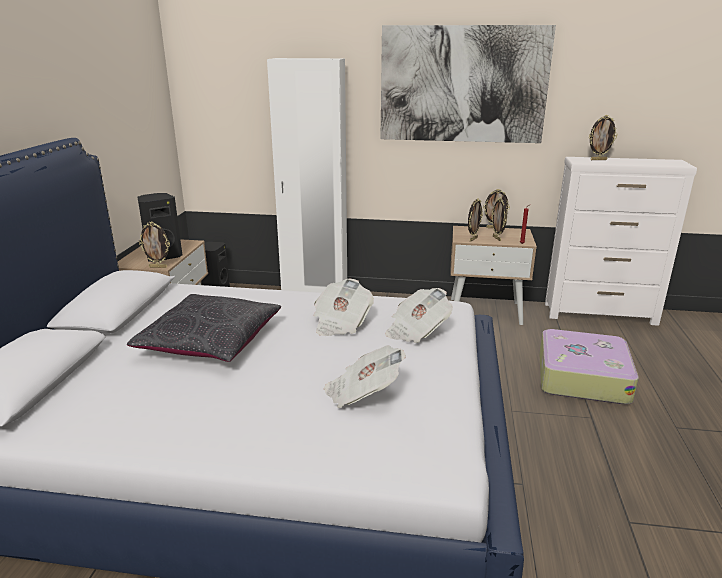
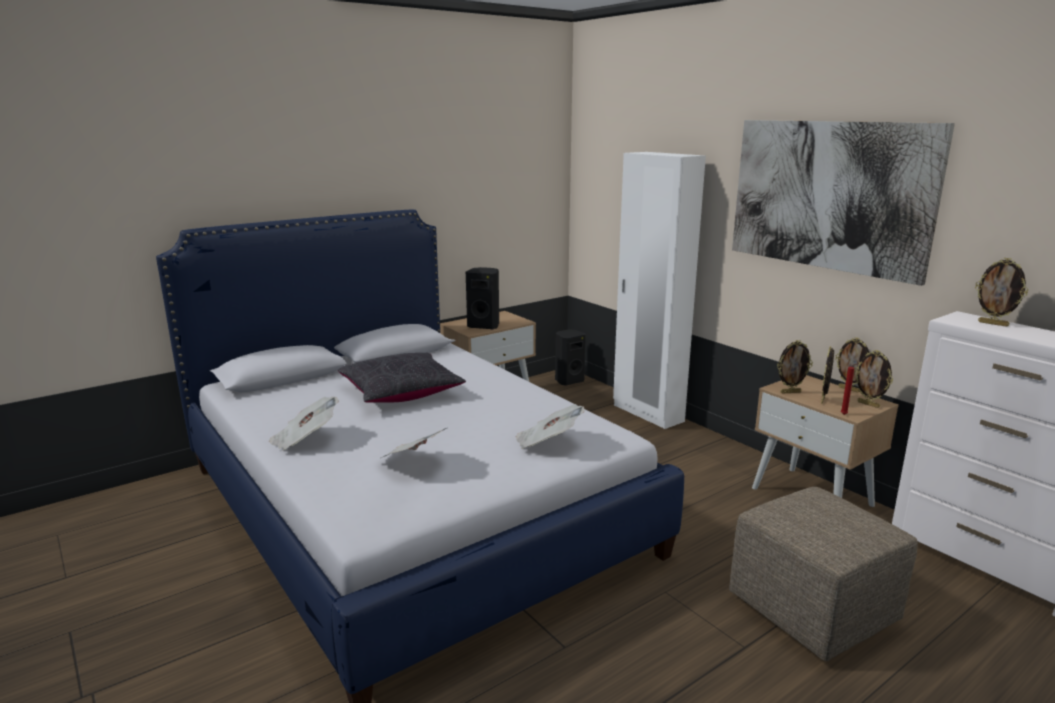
camera: 45 degrees right, 5 degrees down
(158, 267) = (467, 332): picture frame -> picture frame (868, 404)
(340, 323) = (504, 414): newspaper -> newspaper (305, 440)
(581, 377) = (810, 609): suitcase -> beige ottoman

